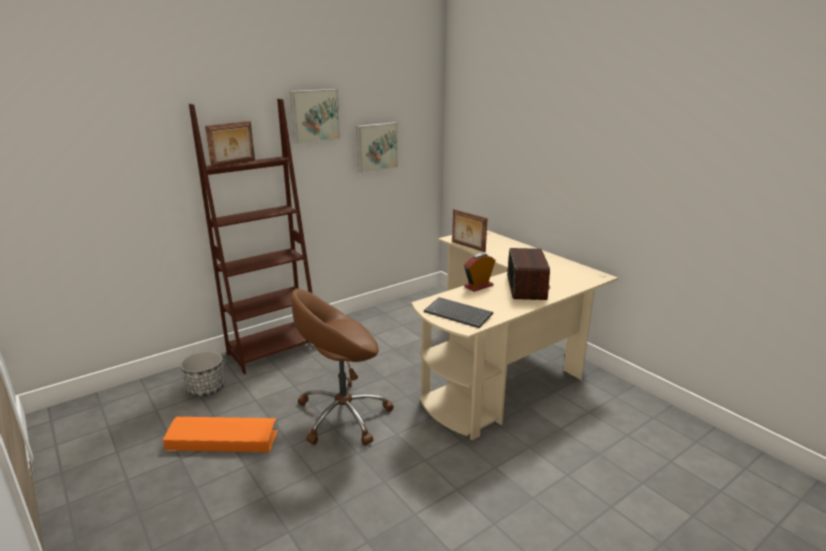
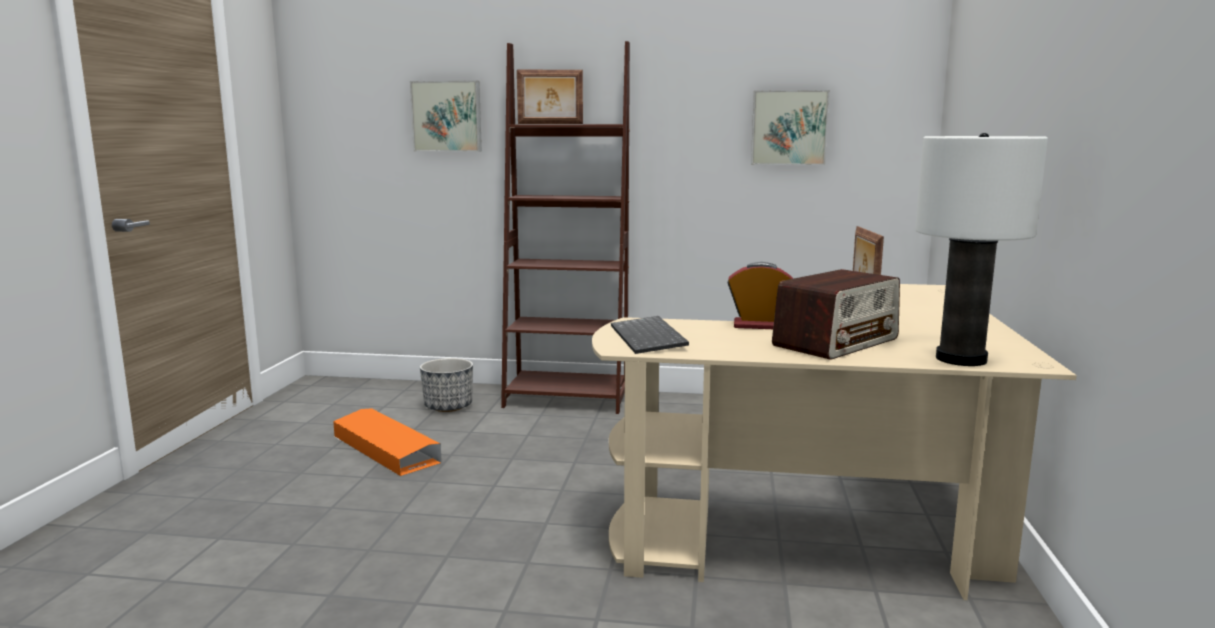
camera: 45 degrees right, 10 degrees down
(314, 115) = (683, 70): picture -> picture (447, 116)
(341, 415) = (521, 479): brown office chair -> none
(579, 282) = (961, 359): none -> white table lamp

